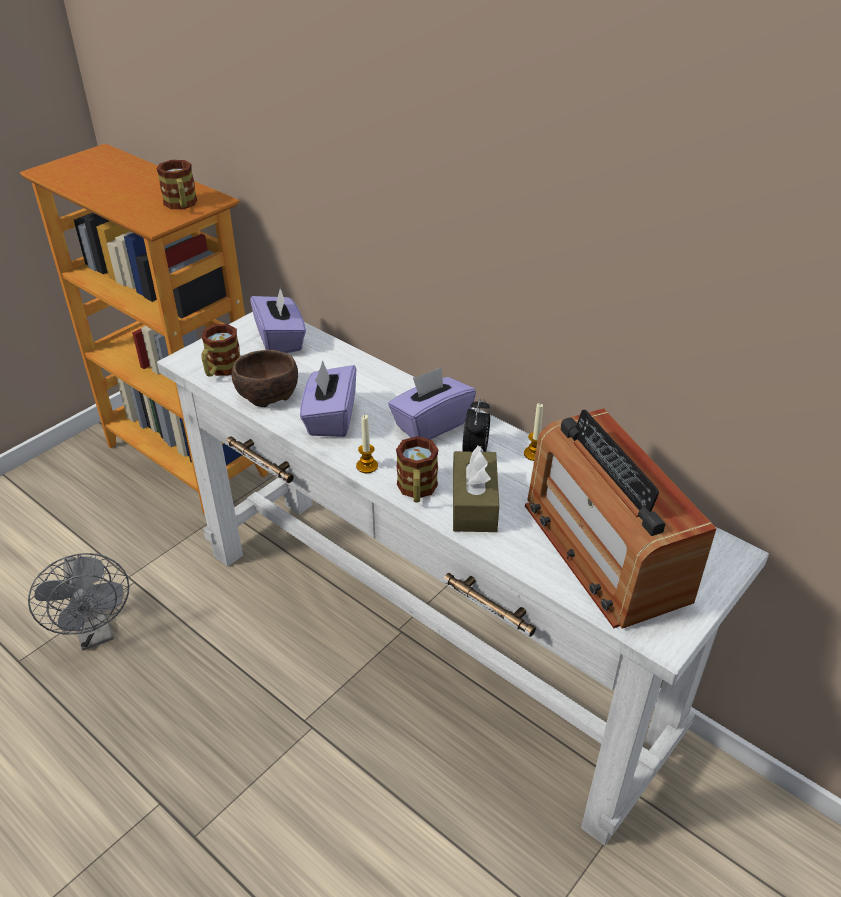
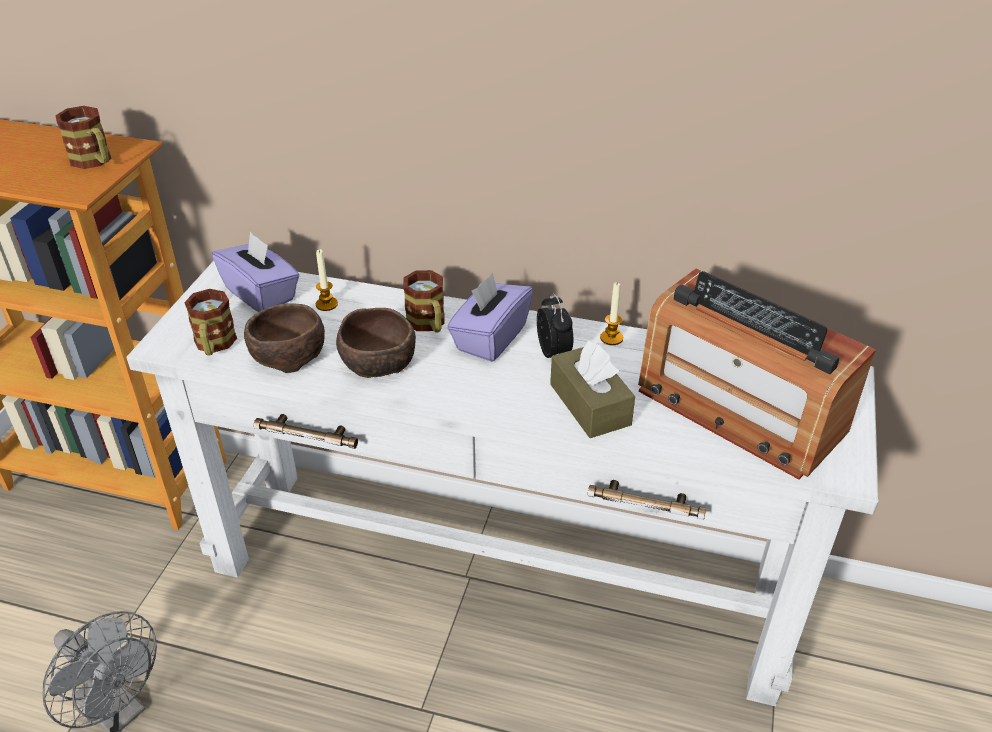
camera: 25 degrees left, 0 degrees up
(330, 418) = (379, 362): purple tissue box -> brown bowl
(367, 466) = (455, 400): candle -> candle (326, 304)
(417, 491) = (524, 409): mug -> mug (428, 324)

